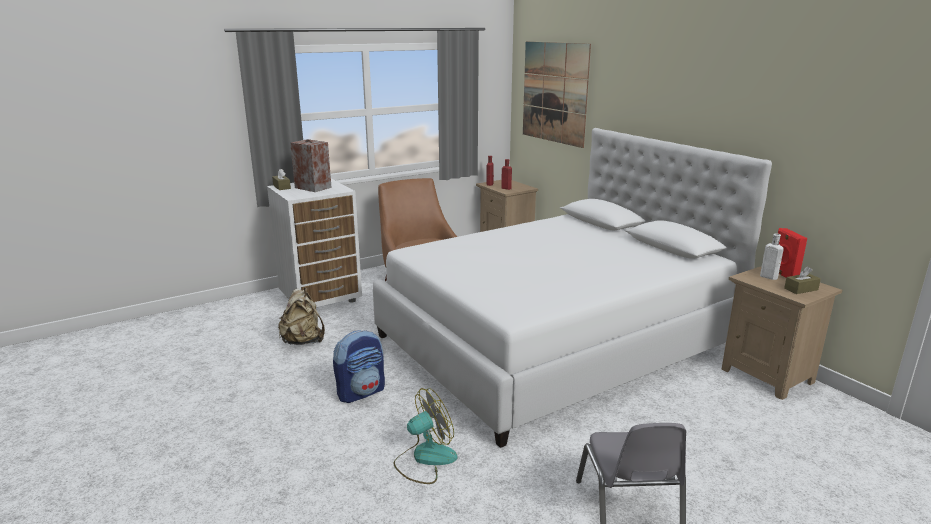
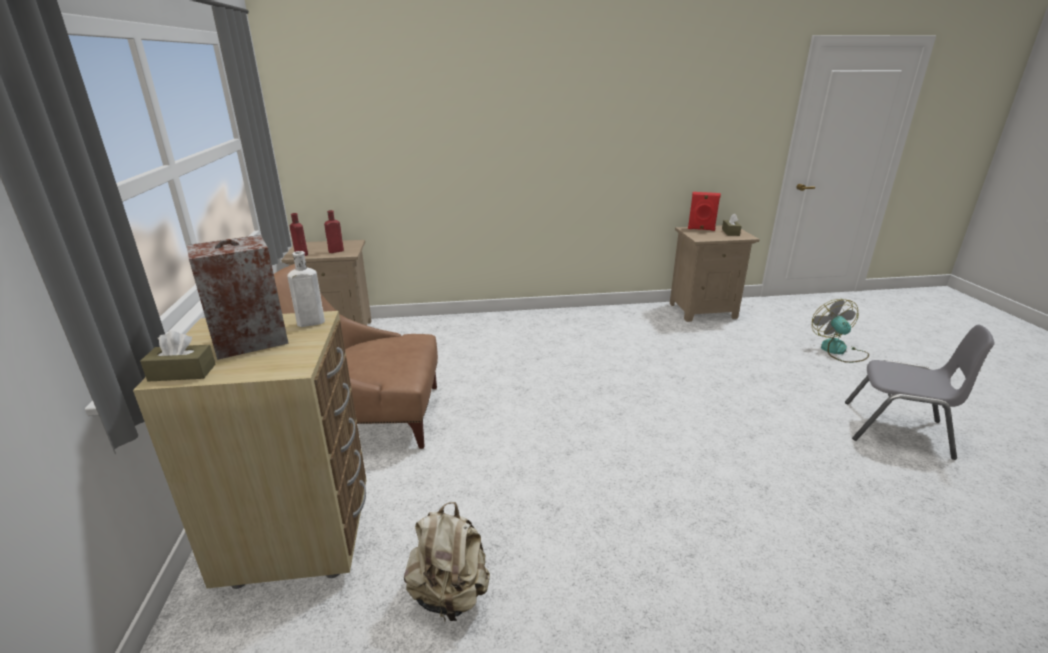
camera: 65 degrees left, 5 degrees up
(321, 299) = (300, 538): white dresser -> brown dresser
(361, 392) = (653, 553): backpack -> none
(425, 459) = (821, 530): fan -> fan (838, 351)
(554, 92) = (368, 107): picture -> none
(555, 342) = (599, 374): white bed -> none
(767, 276) = (701, 233): white bottle -> white bottle (309, 323)

